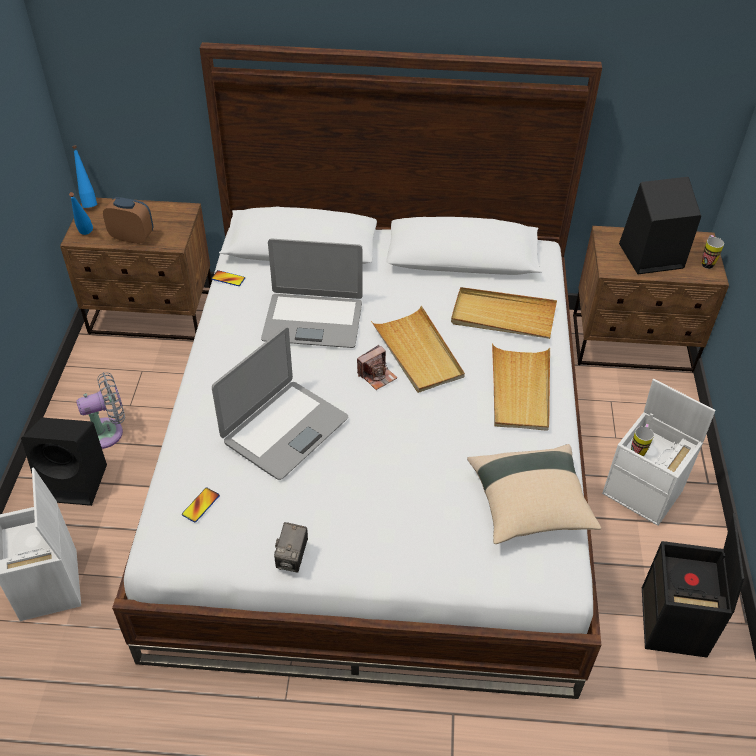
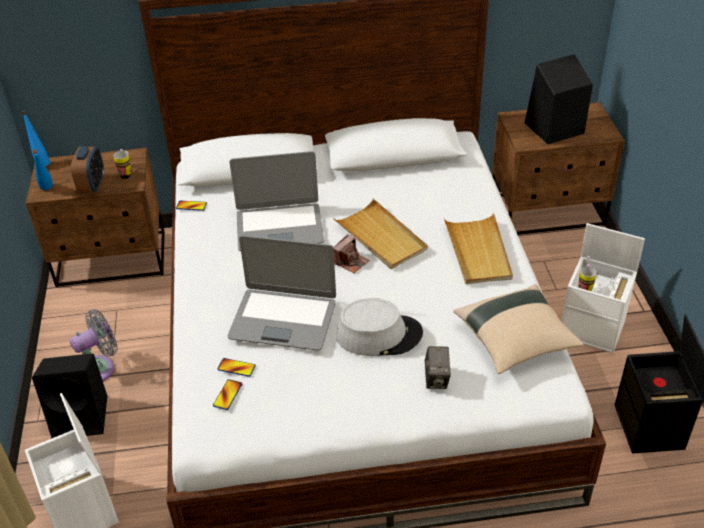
camera: 10 degrees left, 5 degrees down
(132, 237) = (92, 185): alarm clock -> alarm clock turned 90 degrees clockwise
(219, 476) = (236, 368): none -> phone
(284, 429) = (283, 319): laptop -> laptop turned 75 degrees clockwise
(292, 558) = (324, 422): camera -> camera (436, 379)
(381, 467) = (379, 334): none -> grey hat
(503, 316) = (444, 196): beige tray -> none
(706, 262) = (601, 126): mug -> mug (126, 173)

